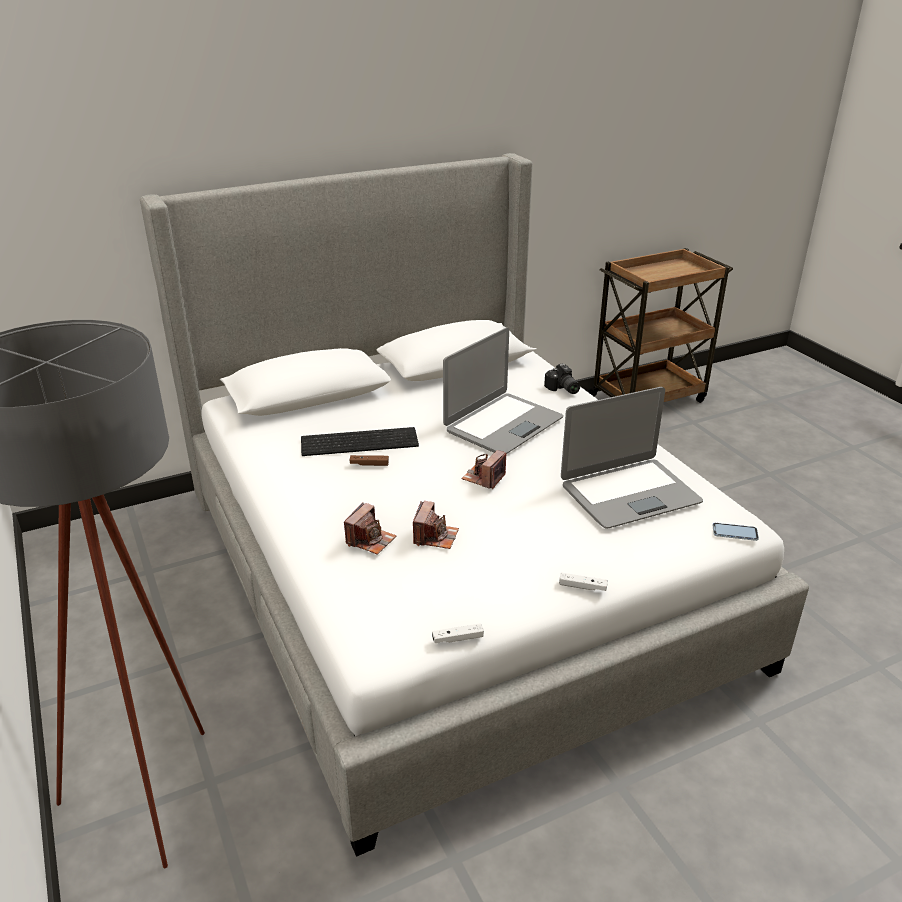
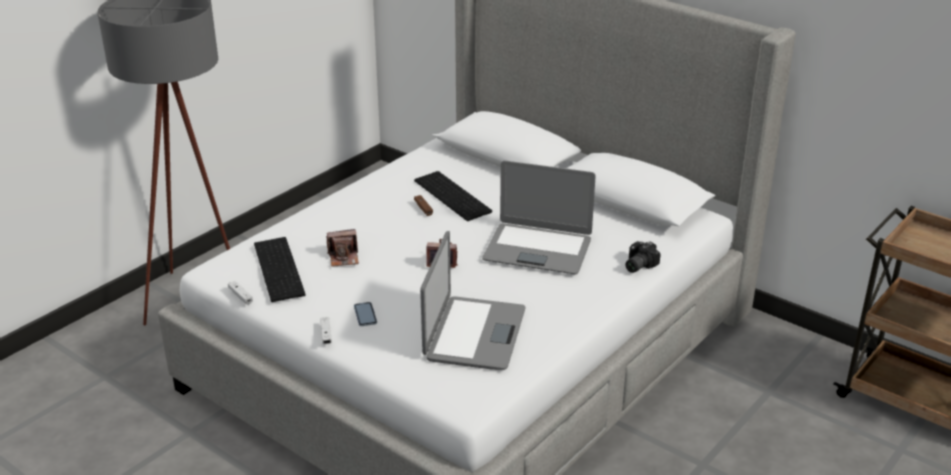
camera: 65 degrees right, 0 degrees up
(370, 540) = (324, 235): camera -> none
(425, 589) = (281, 269): none -> keyboard
(629, 494) = (474, 334): laptop -> laptop turned 120 degrees counterclockwise
(735, 532) = (452, 400): phone -> phone (365, 315)

